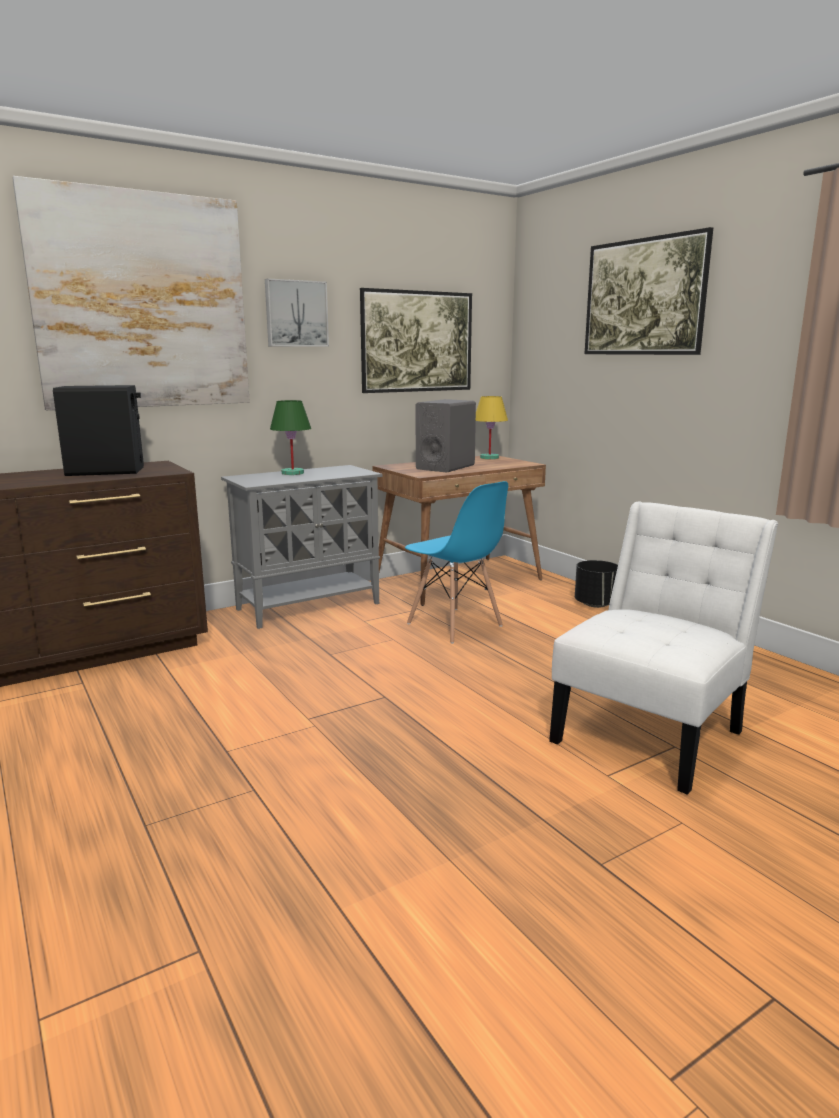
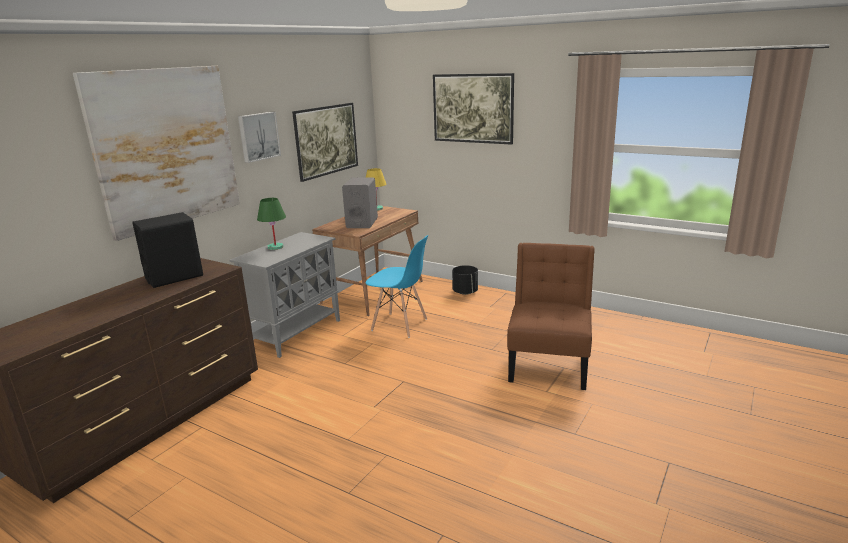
camera: 25 degrees left, 5 degrees up
(652, 733) = (549, 363): white chair -> brown chair

